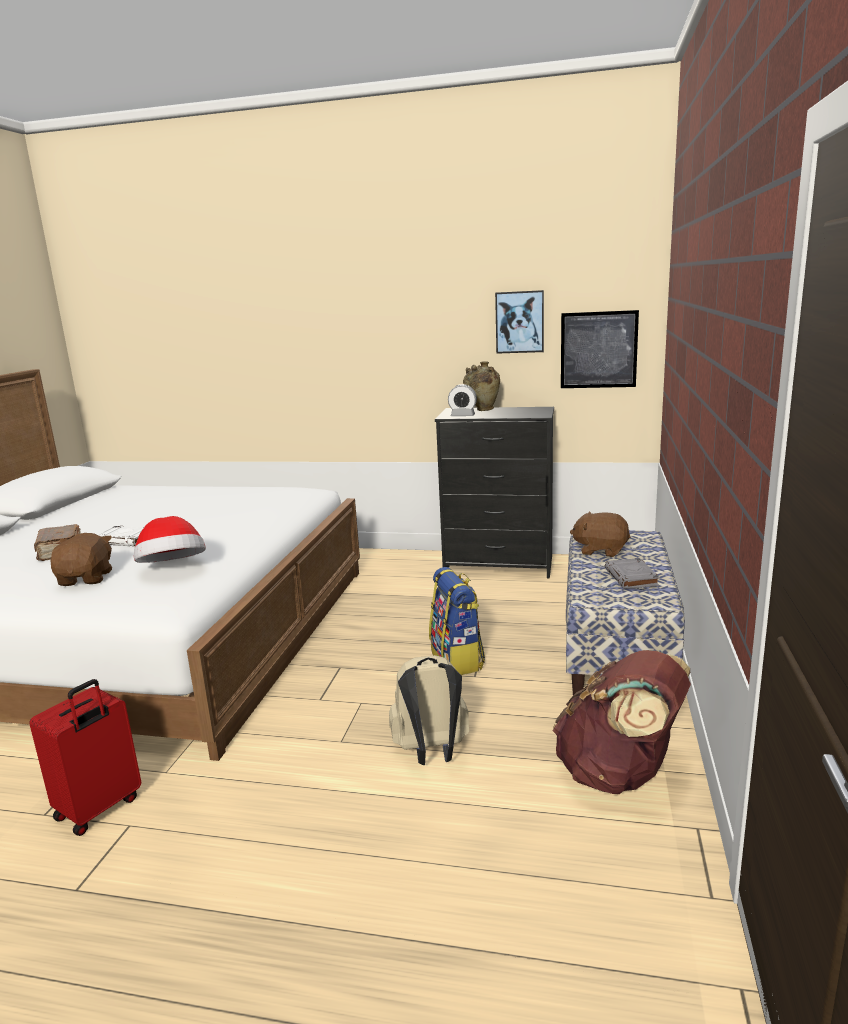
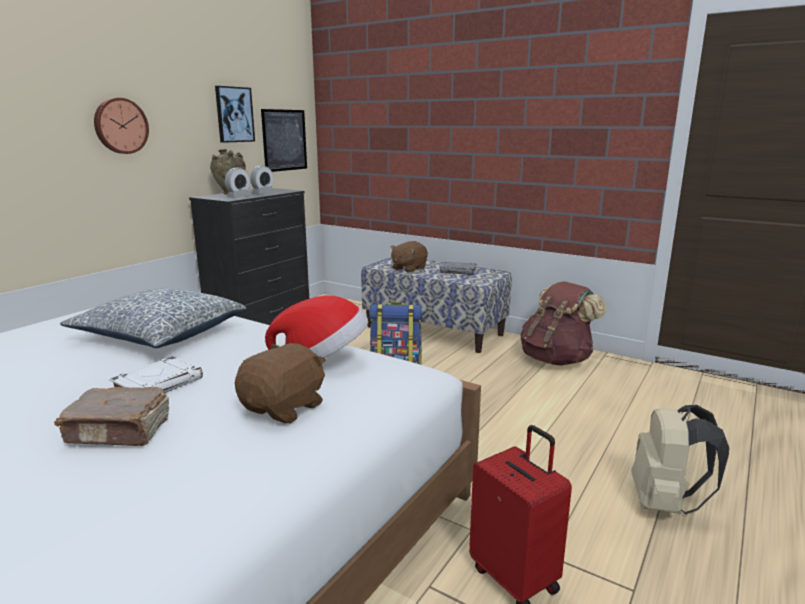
camera: 70 degrees left, 0 degrees up
(87, 578) = (285, 408): brown plush toy -> brown plush toy turned 105 degrees clockwise
(217, 516) = (159, 335): none -> pillow
(387, 339) = (120, 126): none -> wall clock
(431, 752) = (509, 403): beige backpack -> beige backpack (665, 503)
(499, 415) = (263, 194): none -> alarm clock

